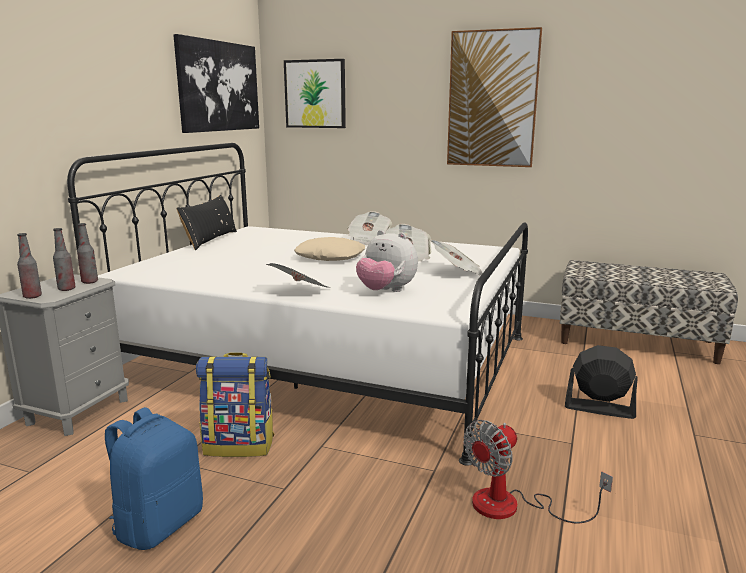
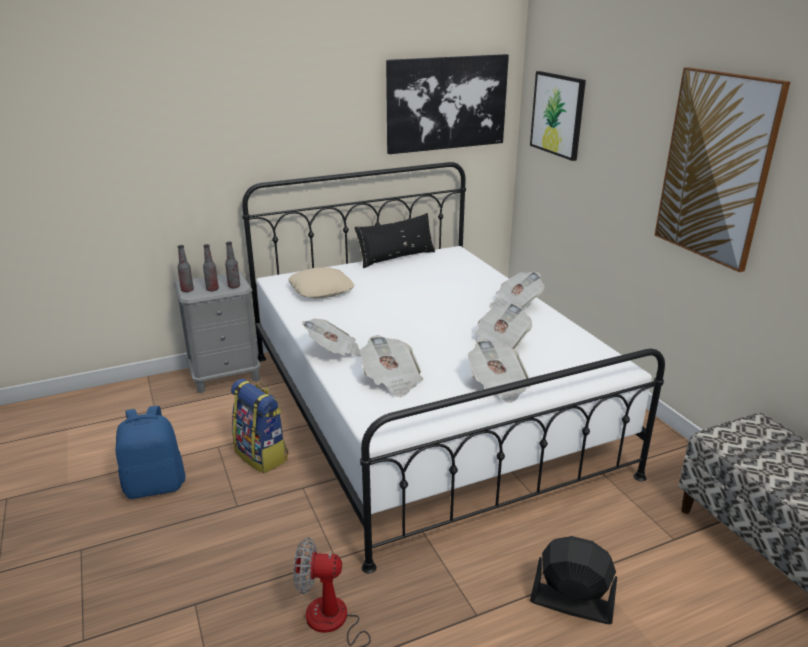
camera: 45 degrees right, 10 degrees up
(330, 257) = (439, 316): beige pillow -> beige pillow (321, 289)
(386, 291) = (391, 380): plush toy -> newspaper
(599, 408) = (571, 603): black fan -> black fan turned 45 degrees counterclockwise

